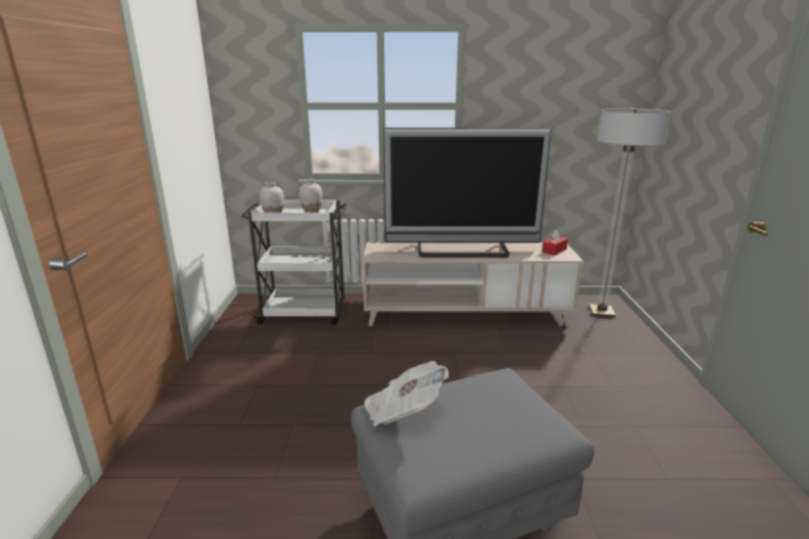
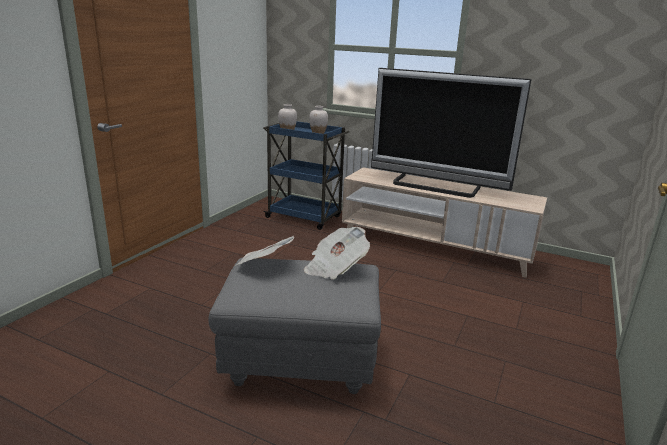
camera: 25 degrees right, 0 degrees up
(305, 313) = (305, 217): white cart -> blue cart
(484, 387) = (335, 268): none -> newspaper
(554, 250) = (524, 201): red tissue box -> none
(601, 312) = (573, 275): floor lamp -> none

